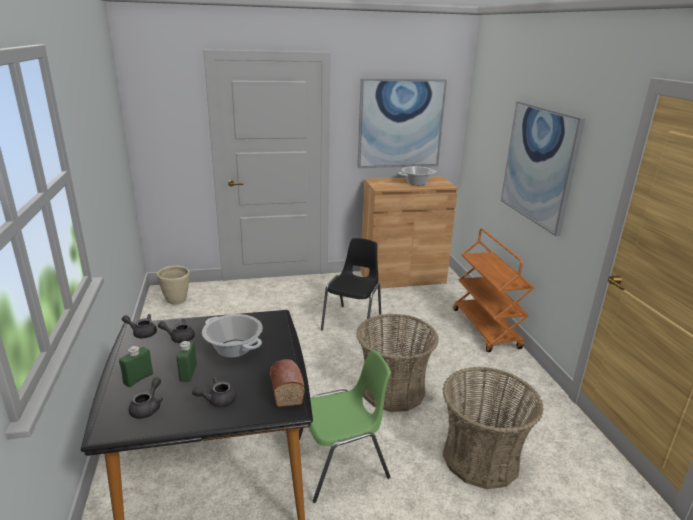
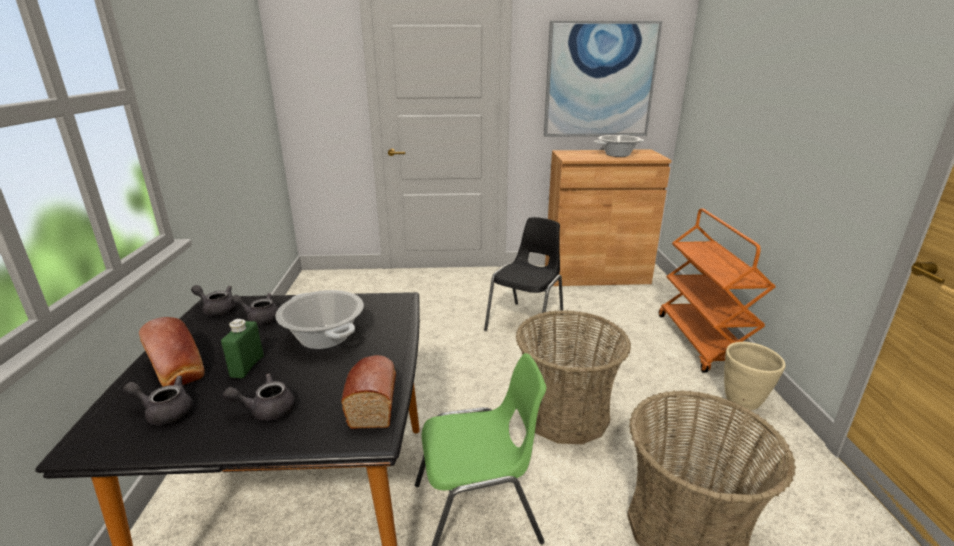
camera: 10 degrees right, 0 degrees up
(138, 378) = (177, 369): green bottle -> bread
(148, 407) = (165, 412): grey teapot -> grey teapot turned 105 degrees counterclockwise
(177, 301) = (326, 288): beige planter -> beige planter (743, 401)
(539, 165) = (791, 112): picture -> none

